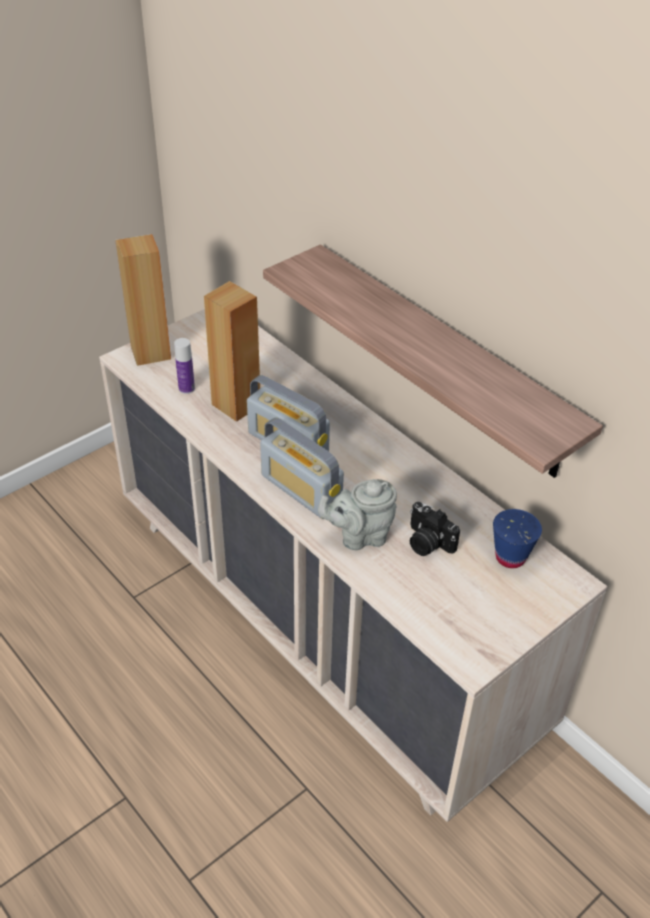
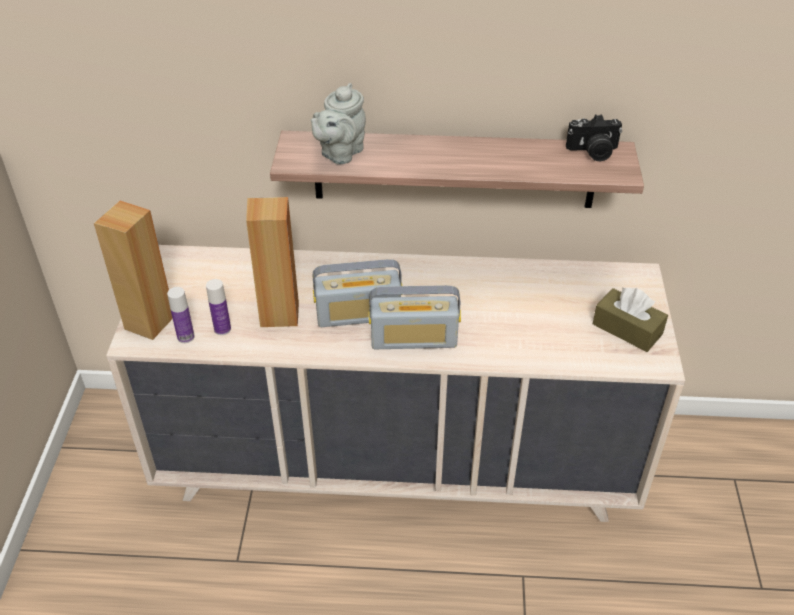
camera: 45 degrees left, 0 degrees up
(158, 378) = (186, 337): none -> bottle
(359, 536) = (493, 340): grey teapot -> grey teapot (340, 153)
(427, 543) = (536, 313): camera -> camera (593, 152)
(486, 614) = (627, 329): none -> brown tissue box
(510, 557) = (591, 285): blue cup -> none

